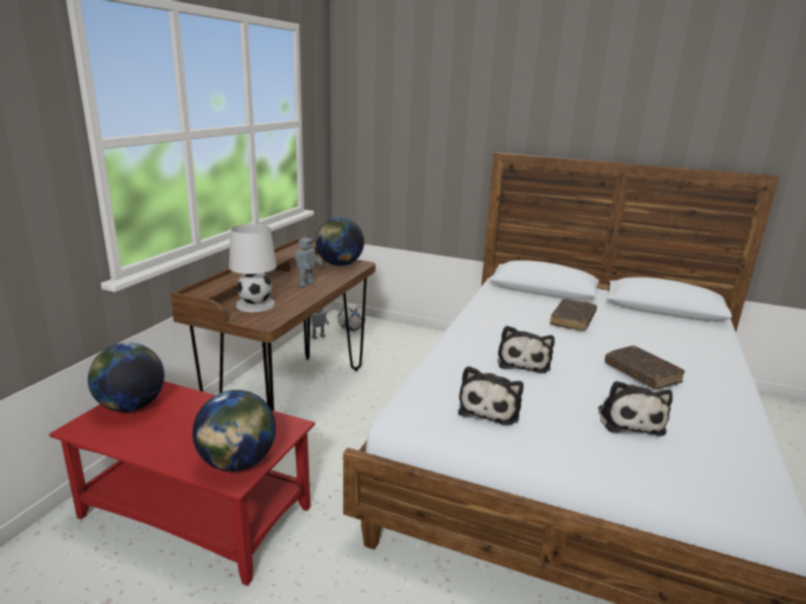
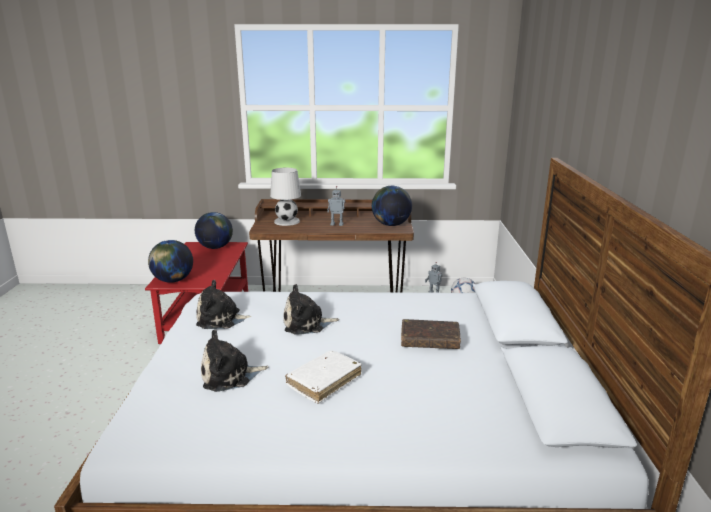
camera: 70 degrees right, 0 degrees up
(642, 374) = (324, 381): brown book -> white book

